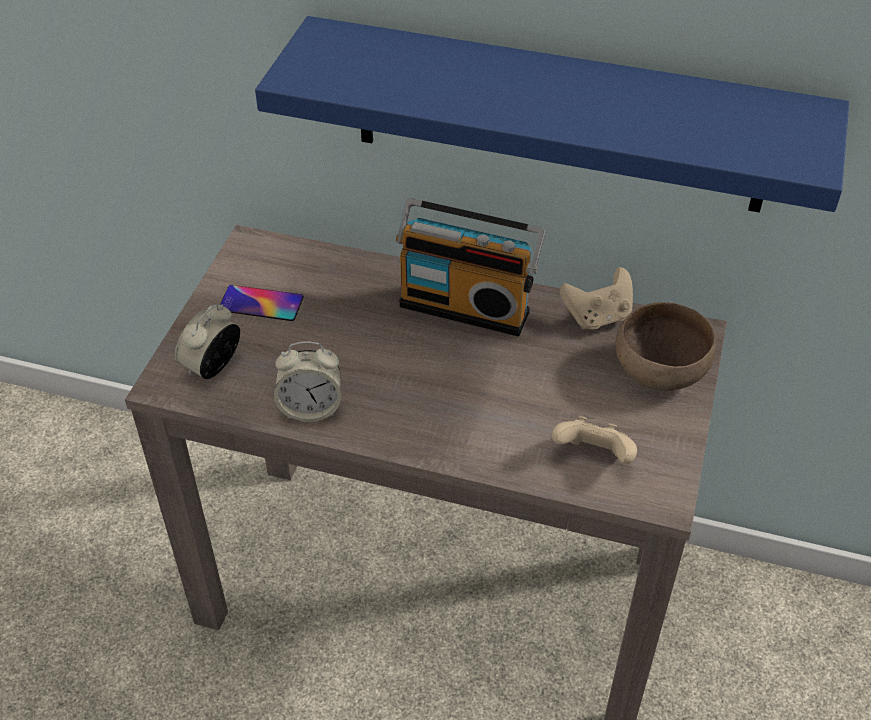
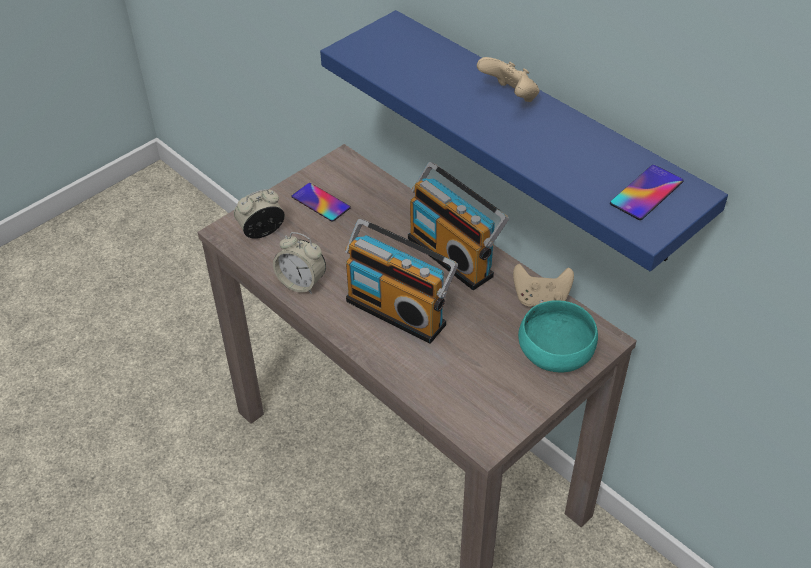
camera: 30 degrees right, 0 degrees up
(452, 392) = (399, 310): none -> radio
(594, 456) = (460, 392): beige game controller -> beige game controller (510, 97)
(659, 372) = (554, 355): brown bowl -> turquoise bowl
(772, 127) = (646, 193): none -> phone

